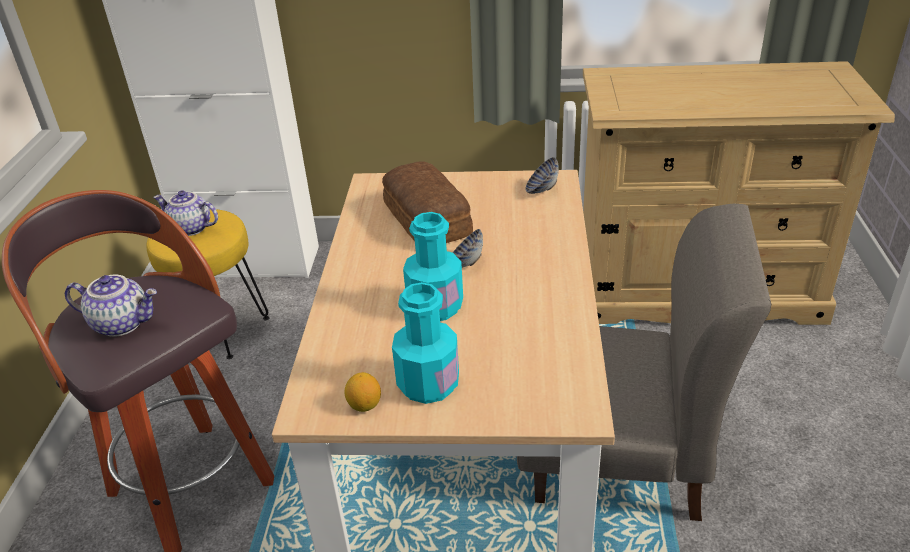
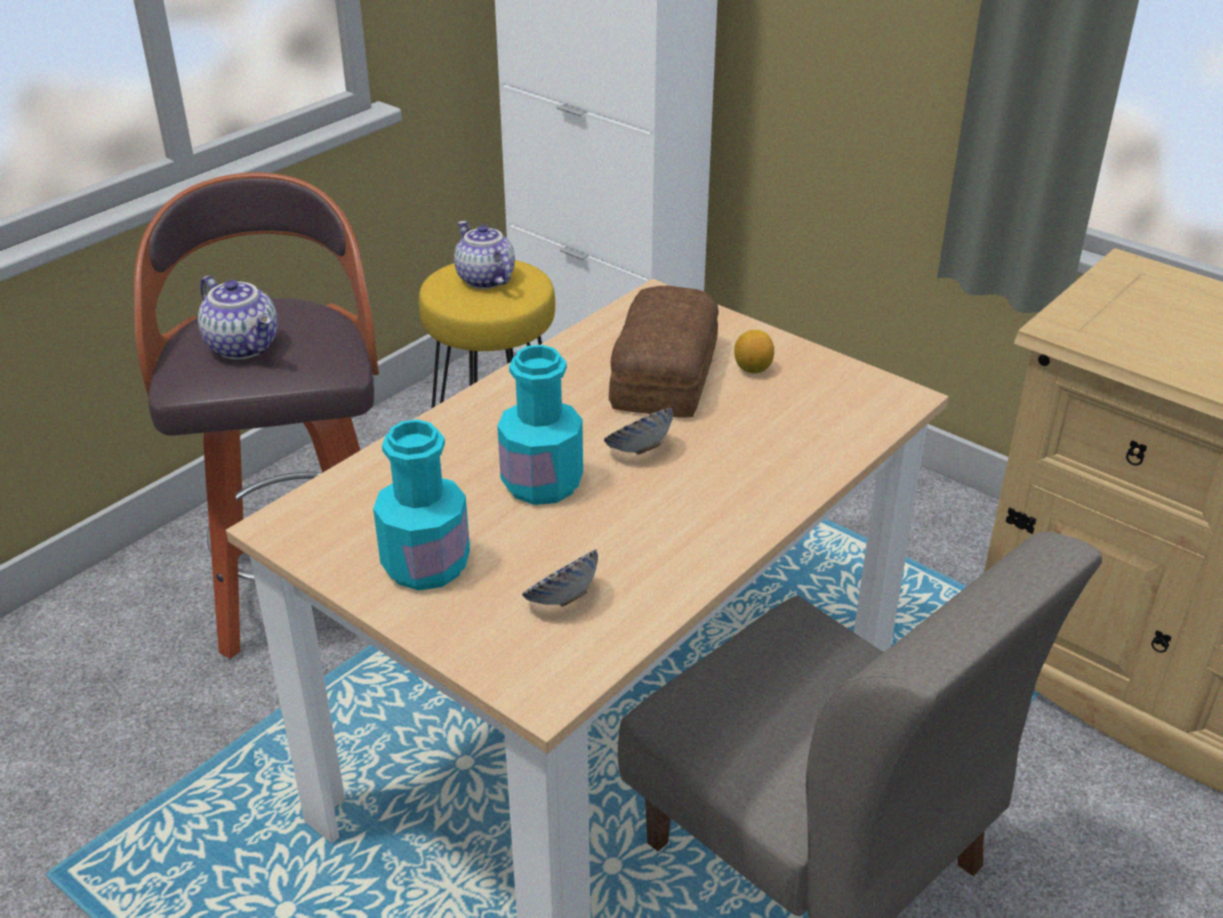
camera: 35 degrees right, 0 degrees up
(364, 405) = (338, 550): lemon -> lemon (752, 369)
(541, 190) = (859, 402): bowl -> bowl (561, 599)

